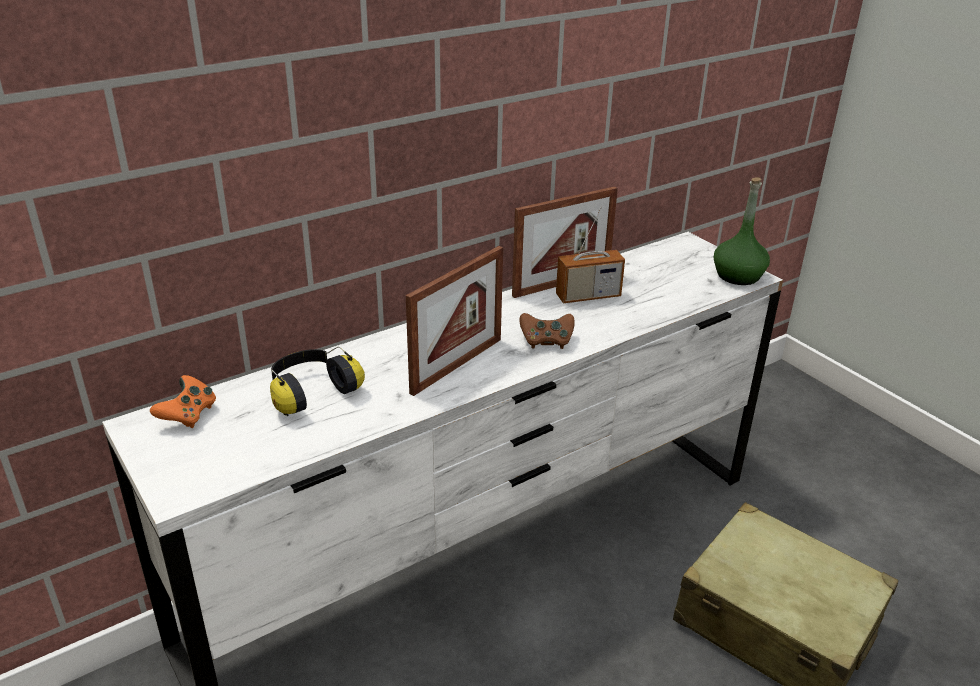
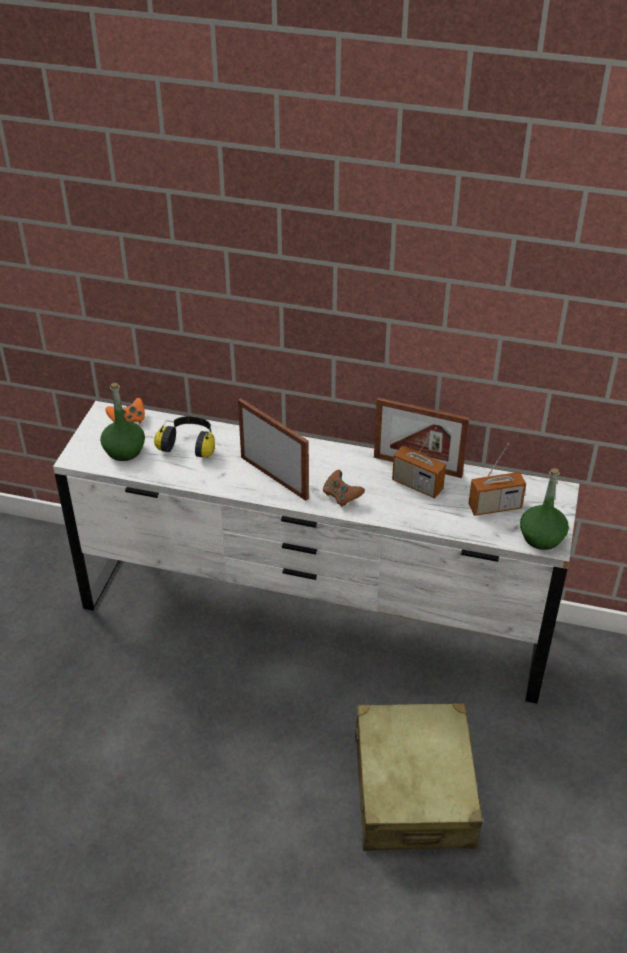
camera: 50 degrees right, 10 degrees up
(236, 445) = (124, 450): none -> green bottle
(457, 365) = (274, 477): picture frame -> picture frame turned 135 degrees counterclockwise
(670, 276) = (495, 507): none -> radio

